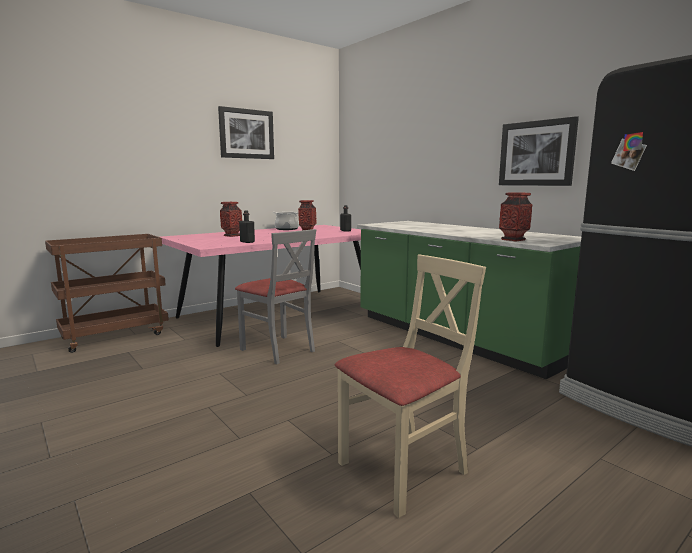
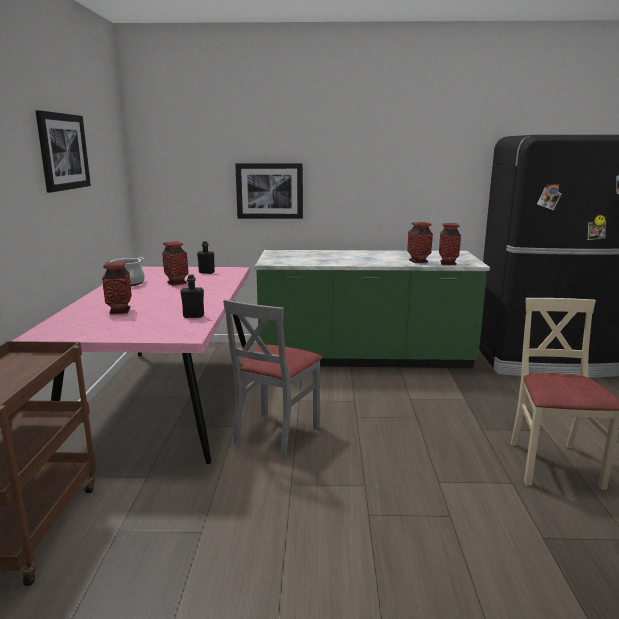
camera: 50 degrees left, 5 degrees up
(278, 349) = (275, 433): grey chair -> grey chair turned 120 degrees clockwise
(491, 236) = (418, 261): none -> vase
(536, 153) = (411, 182): picture -> picture (269, 191)

